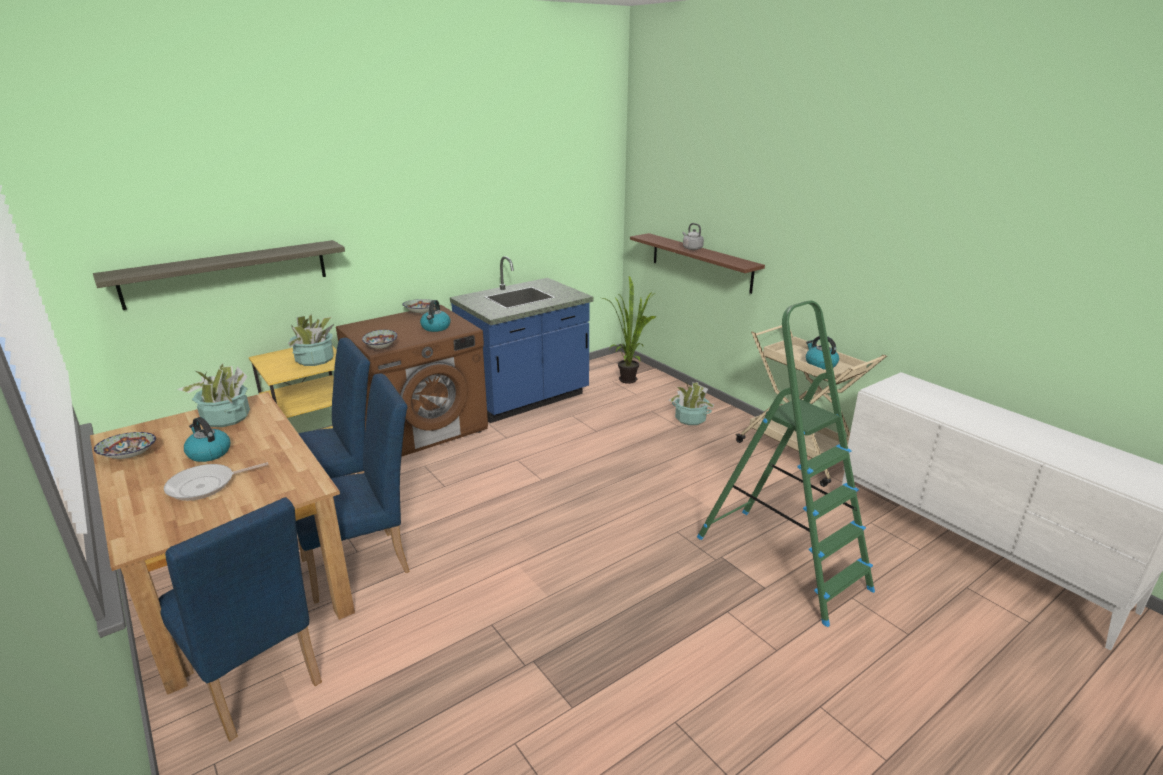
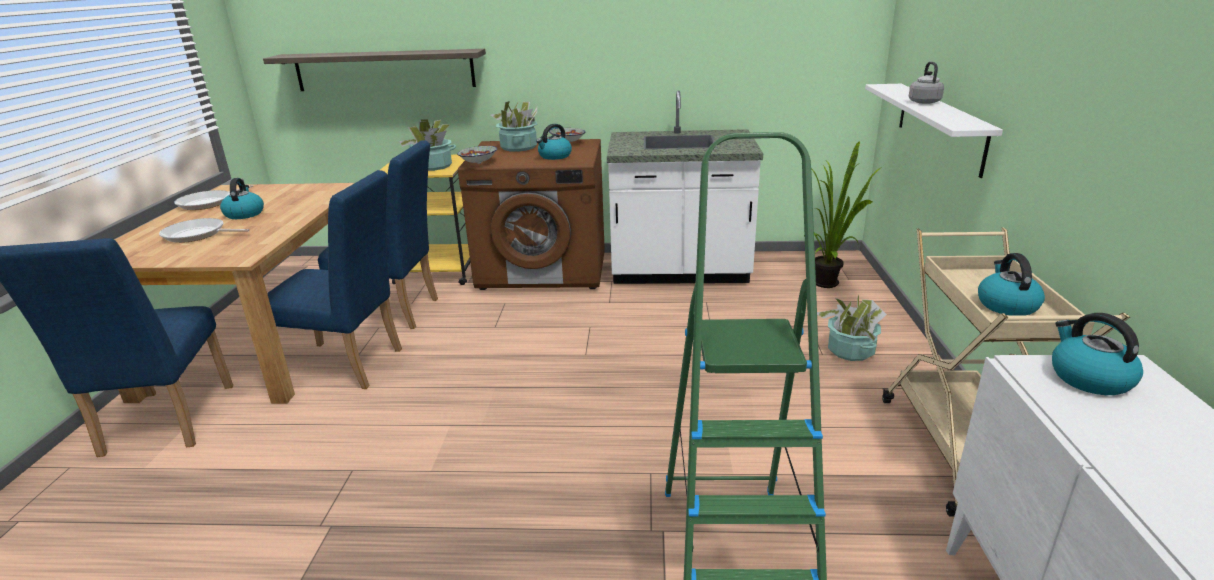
camera: 40 degrees right, 0 degrees up
(130, 456) = (208, 203): bowl -> frying pan
(226, 418) = (301, 194): potted plant -> potted plant (518, 147)
(525, 399) = (679, 271): blue counter -> white counter
(700, 262) = (939, 126): brown shelf -> white shelf
(899, 388) = (1088, 378): none -> kettle

